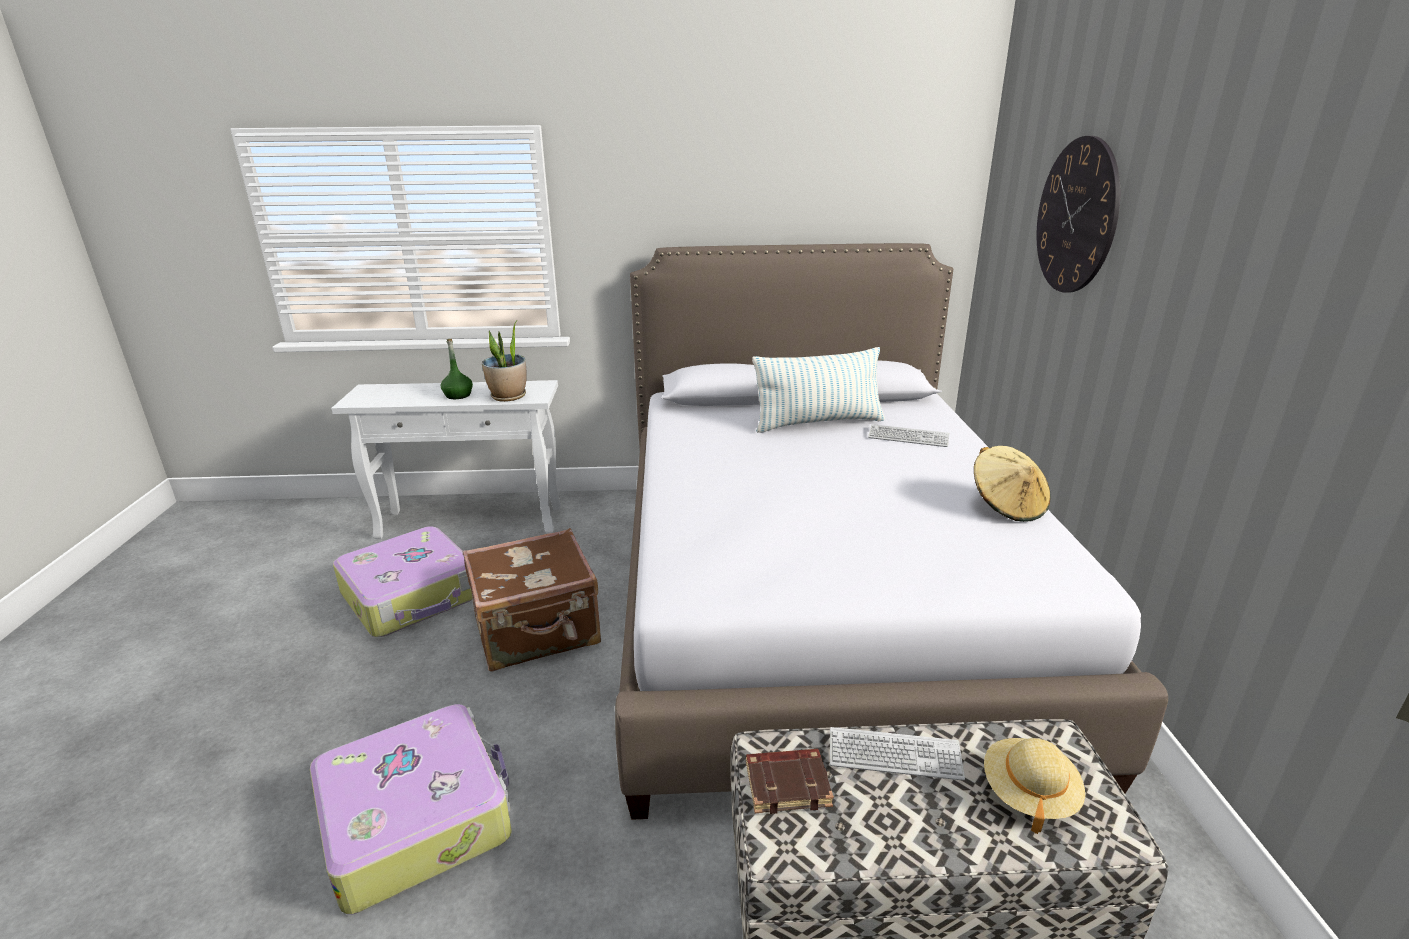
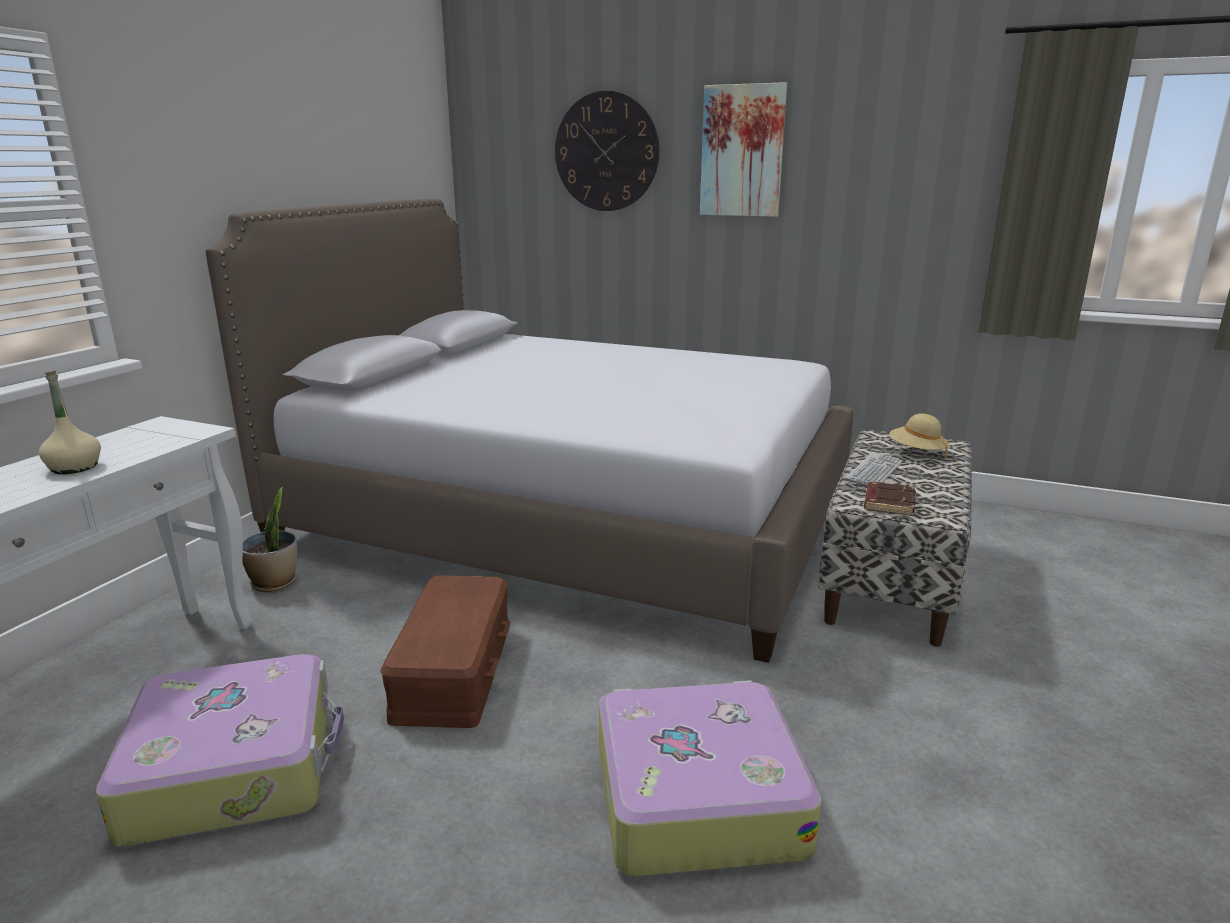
camera: 65 degrees left, 5 degrees down
(458, 395) = (74, 467): green bottle -> beige bottle
(508, 396) = (160, 442): potted plant -> potted plant (275, 583)
(537, 632) = (451, 669): brown suitcase -> brown storage box
(818, 423) = (490, 364): pillow -> none
(908, 437) = (562, 351): keyboard -> none
(1007, 506) = (699, 355): beige hat -> none
(1192, 245) = (742, 151): none -> picture

